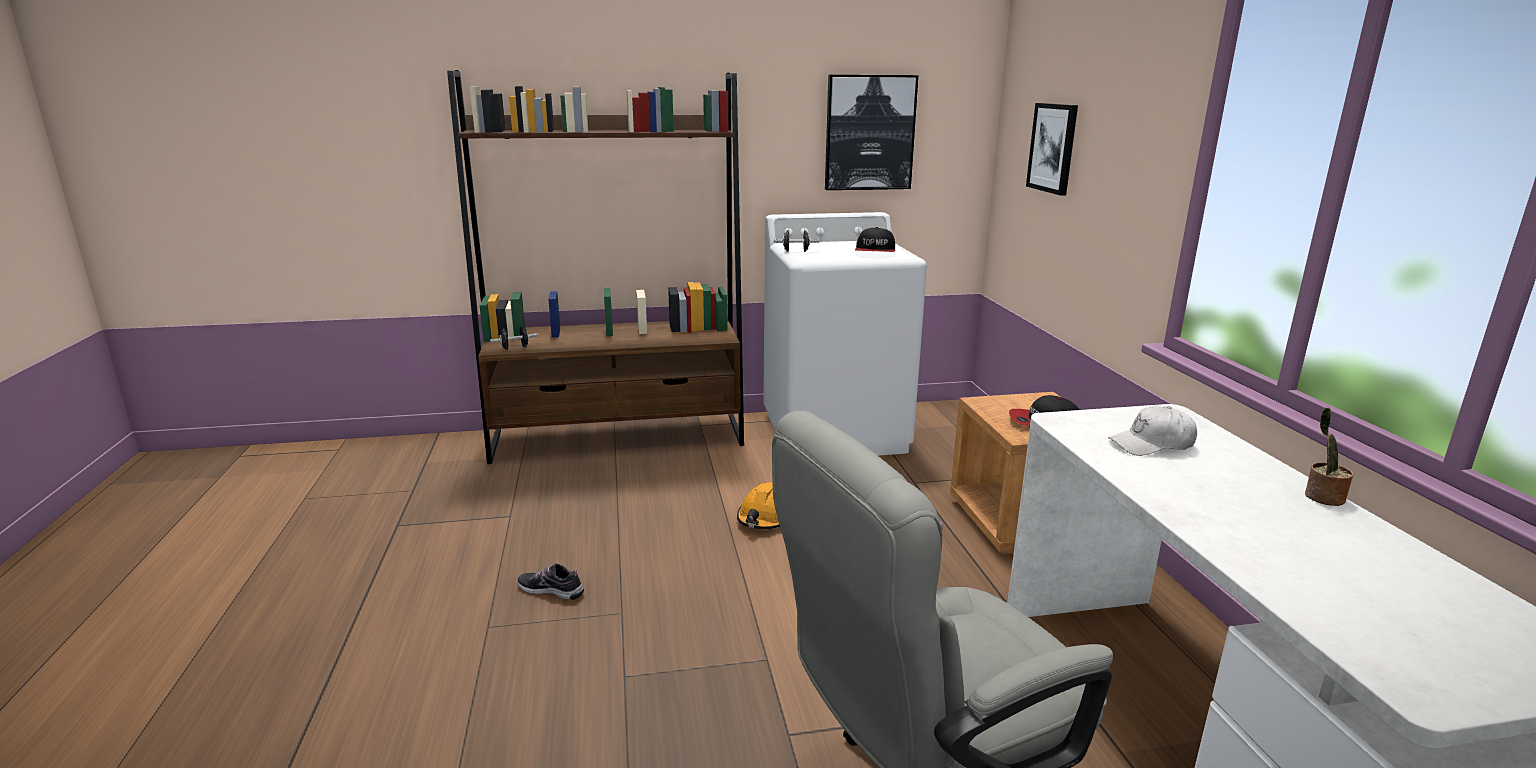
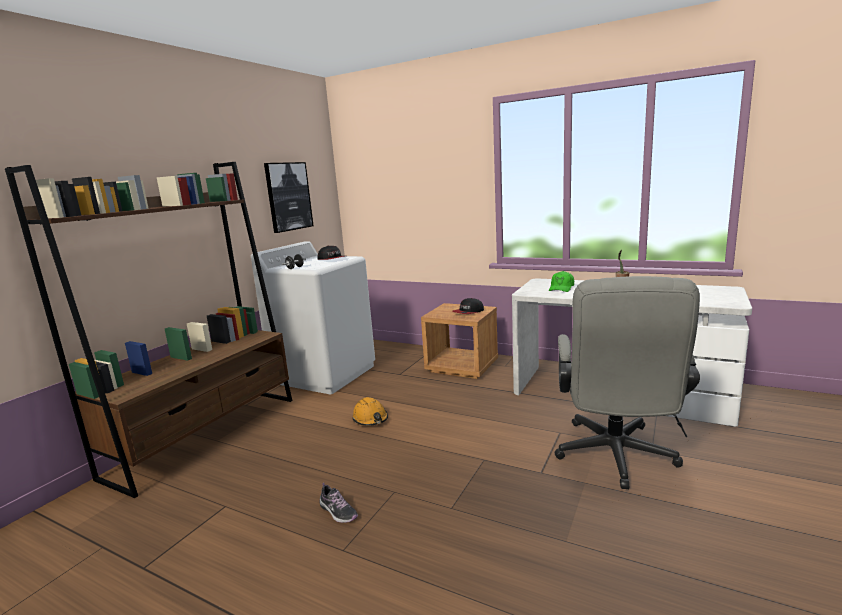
camera: 50 degrees left, 5 degrees down
(515, 348) = (136, 390): black dumbbell -> none
(551, 590) = (338, 511): shoe -> shoe turned 105 degrees counterclockwise
(1053, 148) = (391, 191): picture -> none
(1152, 444) = (561, 288): white cap -> green cap

